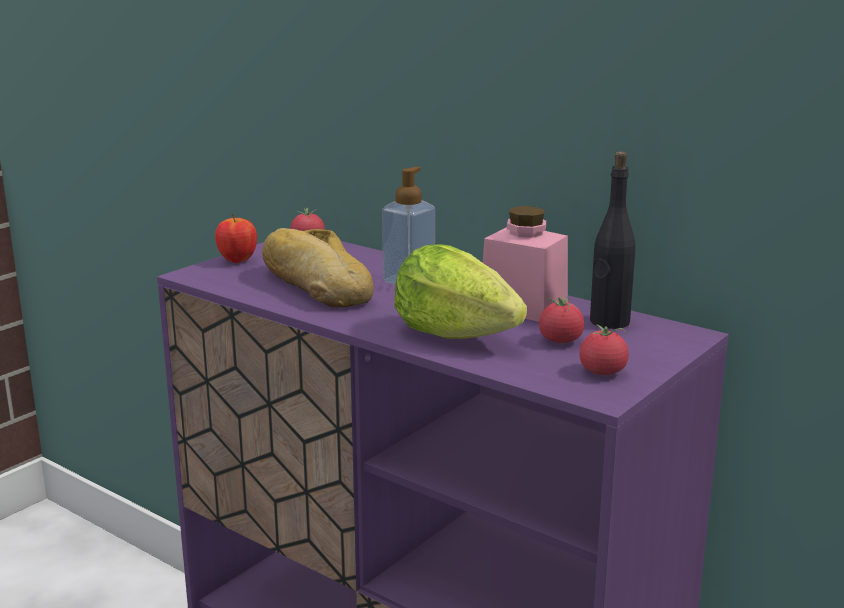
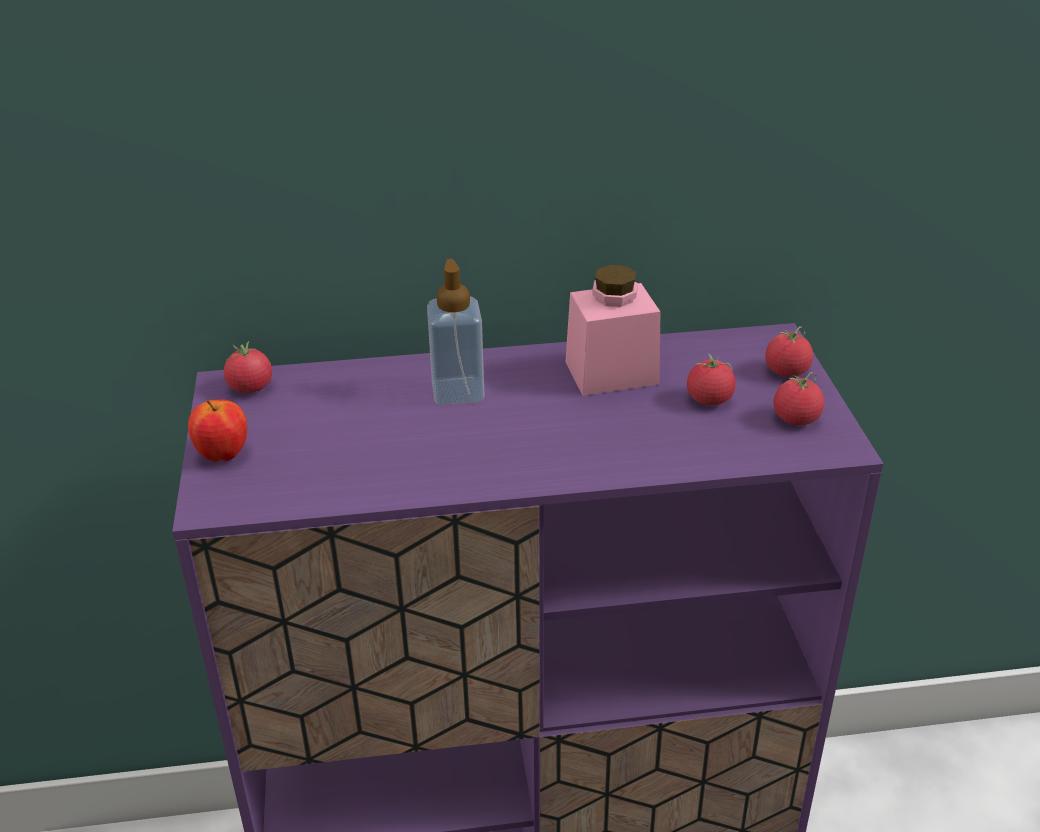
camera: 45 degrees left, 15 degrees up
(315, 285) = (380, 447): bread -> none
(454, 334) = (622, 440): lettuce -> none
(609, 322) = (702, 355): black bottle -> none
(656, 350) = (786, 371): none -> tomato

